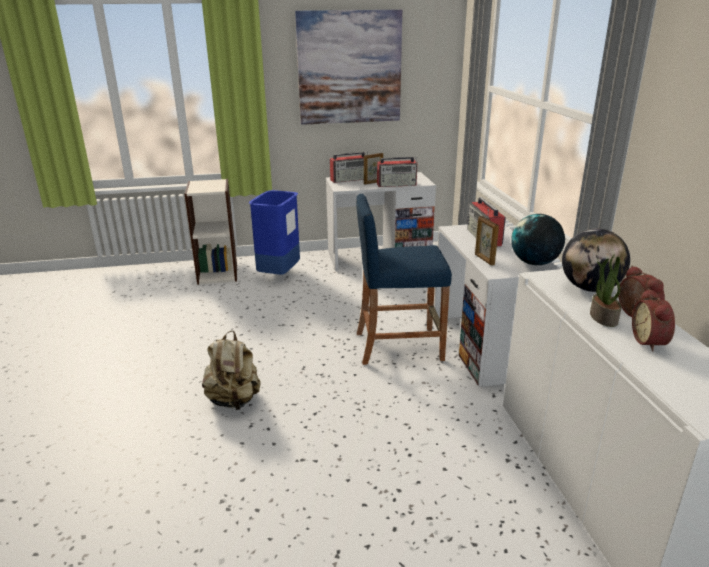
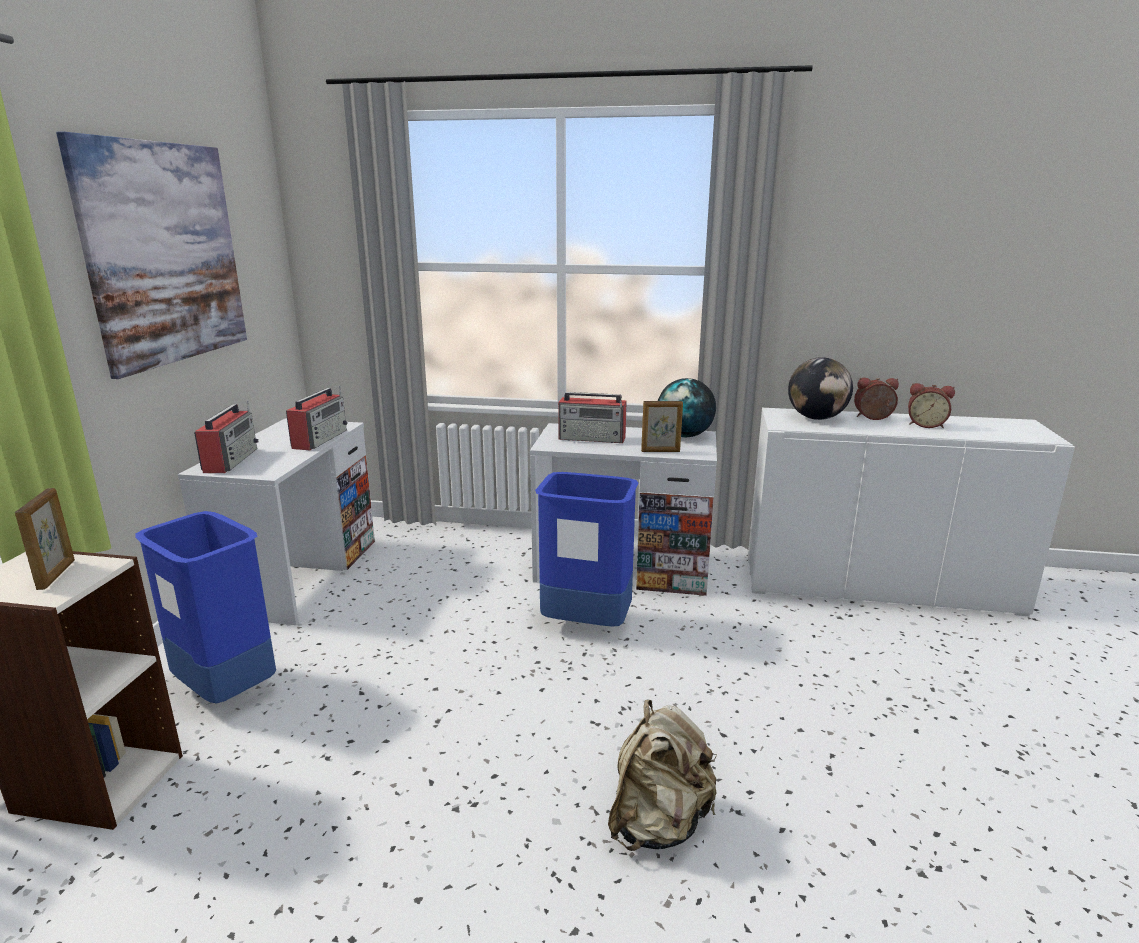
camera: 70 degrees left, 5 degrees down
(373, 182) = (281, 449): picture frame -> picture frame (57, 574)
(398, 346) = (585, 625): blue stool -> blue trash can
(602, 317) = (880, 427): potted plant -> none

